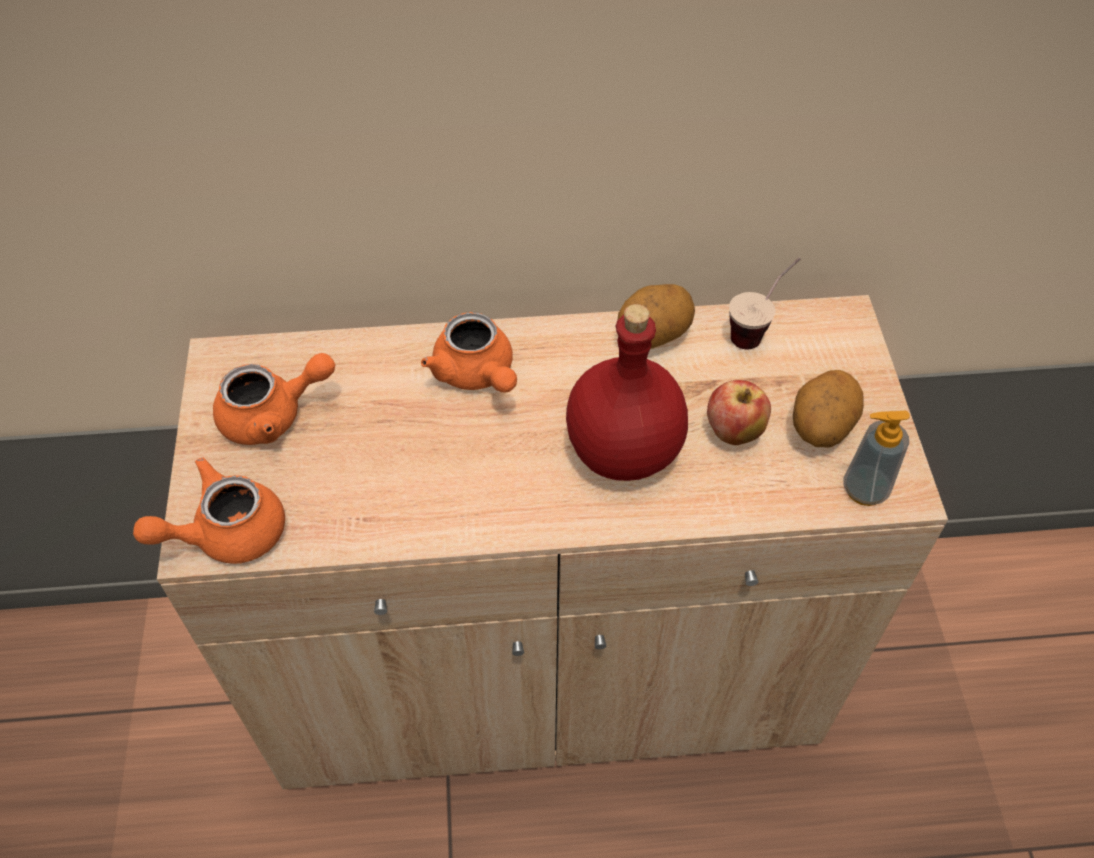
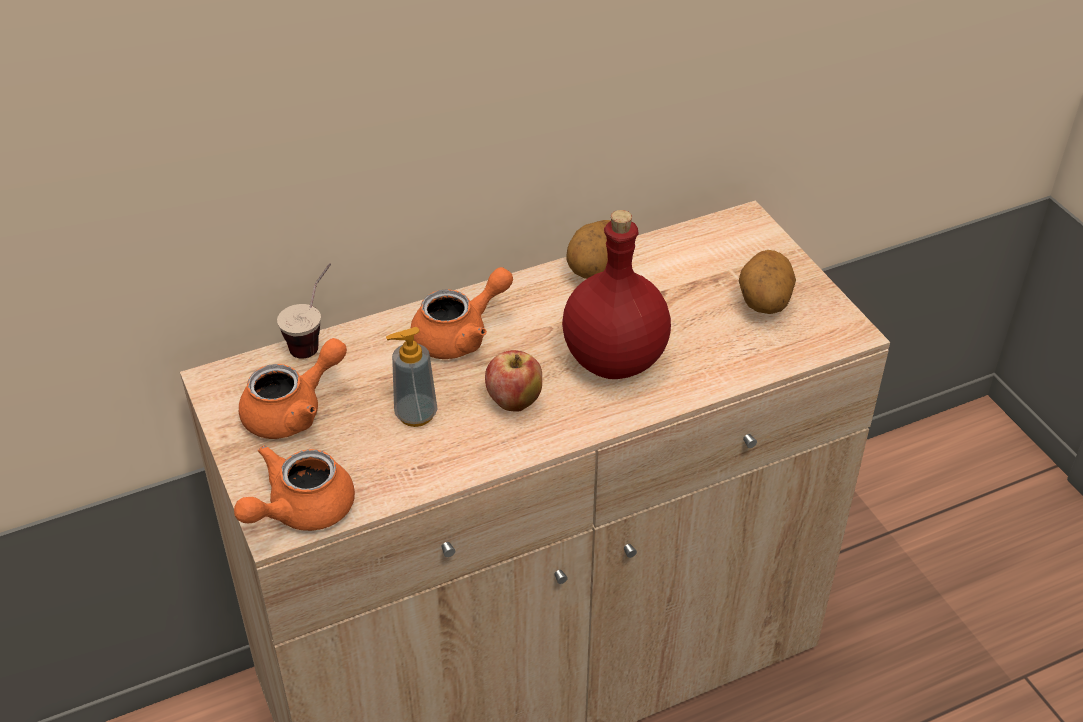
camera: 20 degrees left, 10 degrees down
(477, 374) = (460, 335): orange teapot -> orange teapot turned 75 degrees counterclockwise
(733, 432) = (696, 324): apple -> apple (514, 402)
(758, 330) = (680, 245): cup -> cup (314, 339)
(864, 489) = (818, 337): soap dispenser -> soap dispenser (416, 414)

